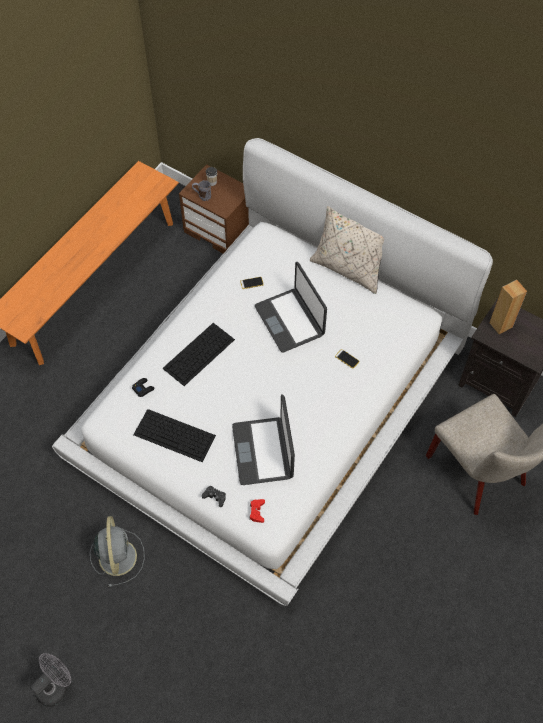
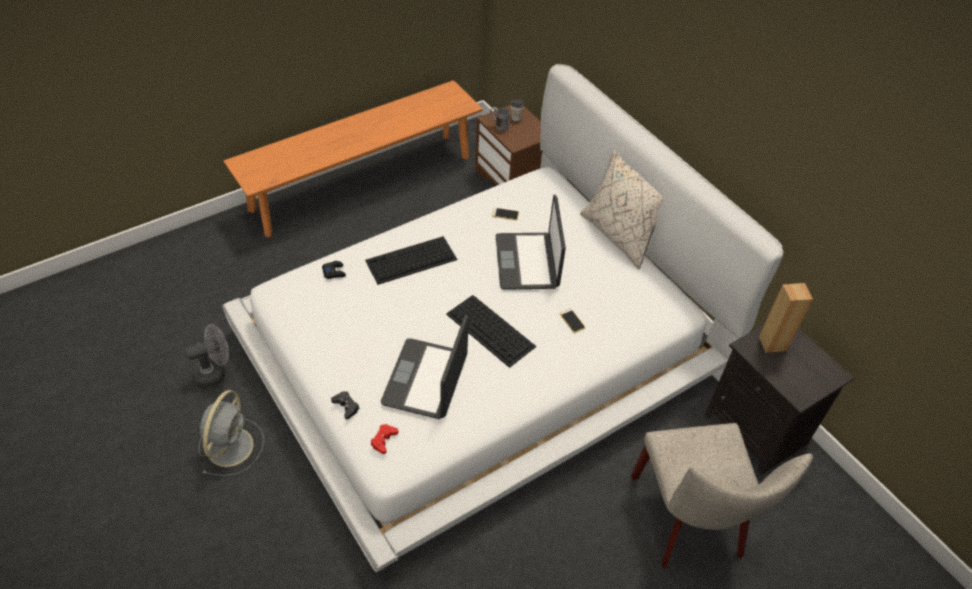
camera: 20 degrees right, 10 degrees down
(55, 686) = (84, 554): grey fan -> grey fan (214, 372)
(175, 435) = (340, 328): keyboard -> keyboard (491, 330)

